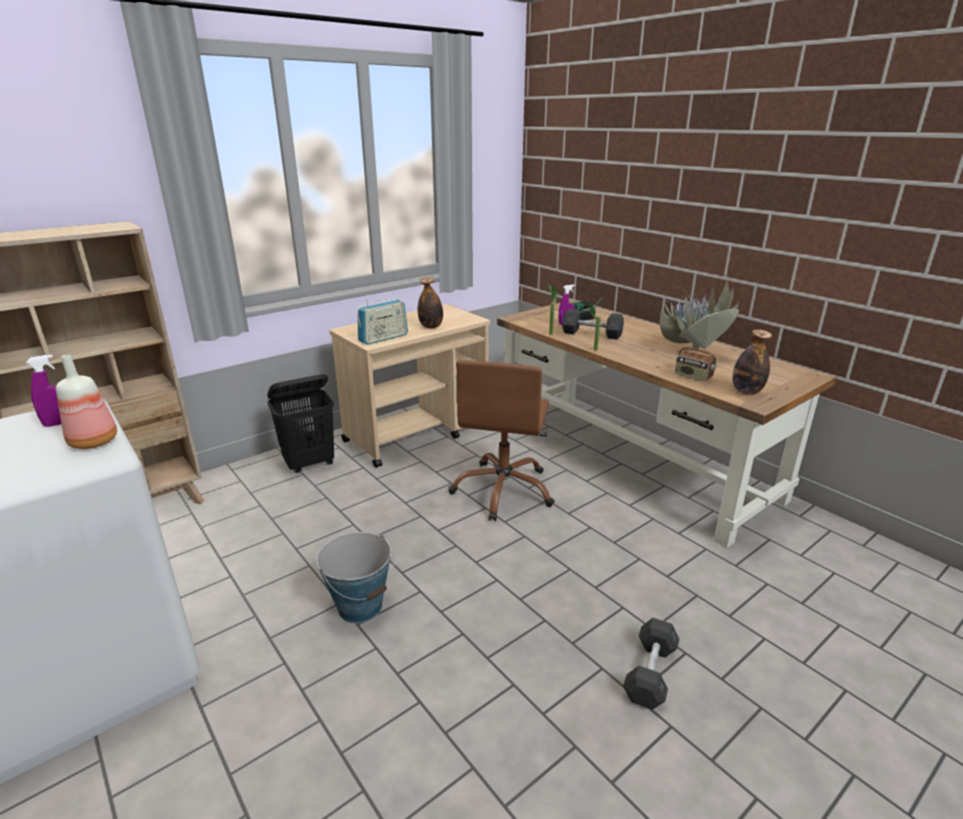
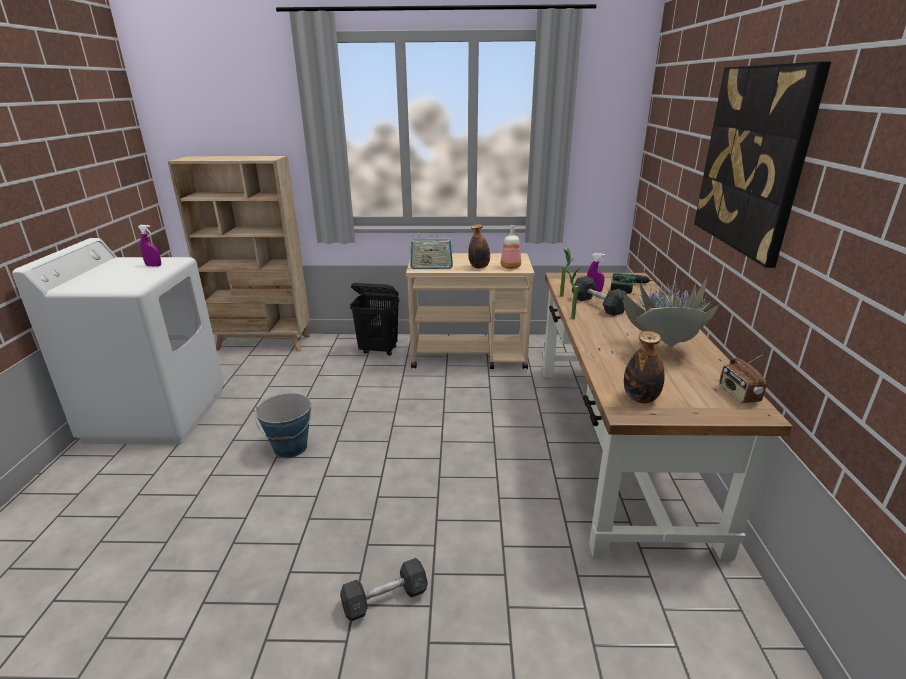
camera: 40 degrees right, 0 degrees up
(95, 441) = (145, 278): bottle -> bottle (511, 267)
(503, 490) = (472, 420): brown office chair -> none
(693, 377) = (613, 368): radio -> radio (738, 394)
(721, 180) = (753, 160): none -> picture

